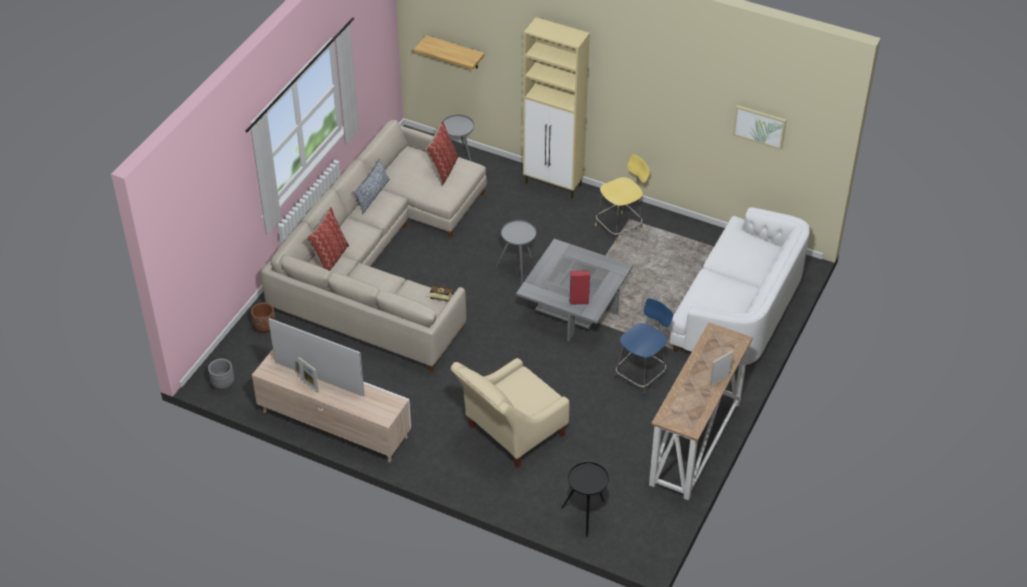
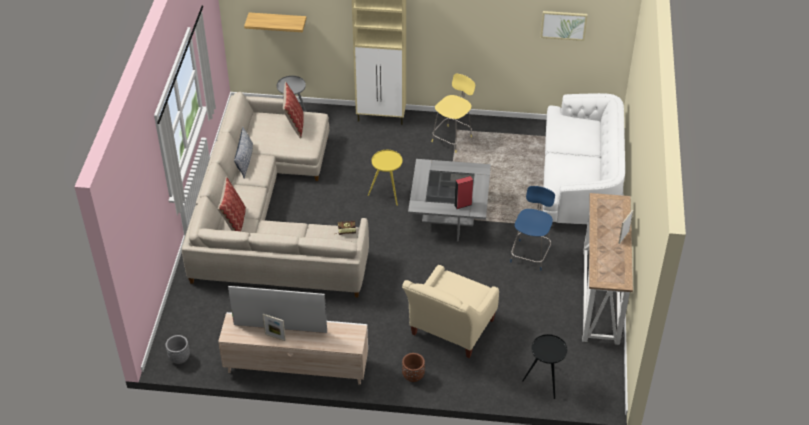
camera: 20 degrees left, 0 degrees up
(265, 327) = (193, 298): brown planter -> brown planter (413, 375)
(518, 269) = (387, 192): grey side table -> yellow side table

